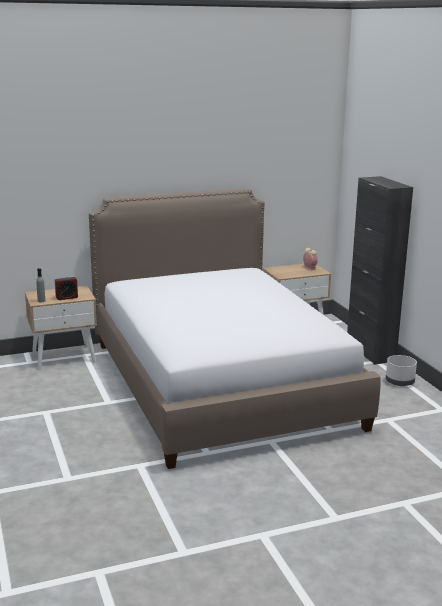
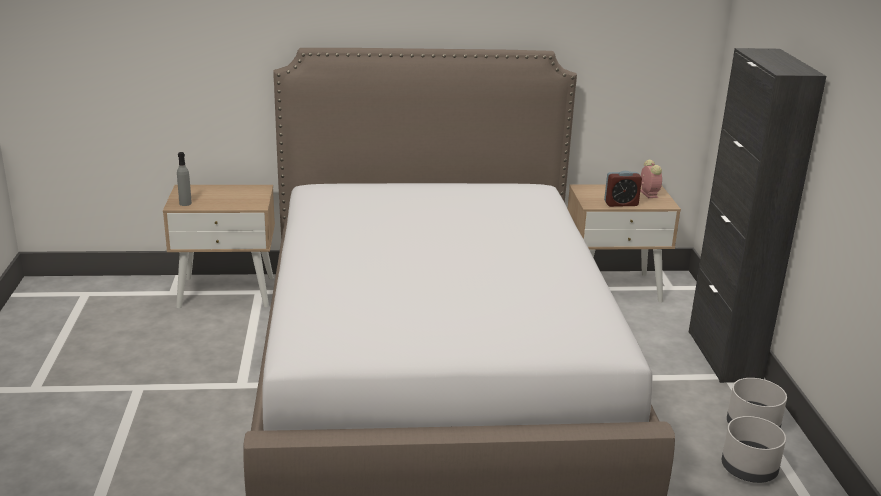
camera: 15 degrees right, 5 degrees up
(66, 297) = (226, 202): alarm clock -> alarm clock (621, 203)
(406, 400) = (748, 469): none -> grey planter

